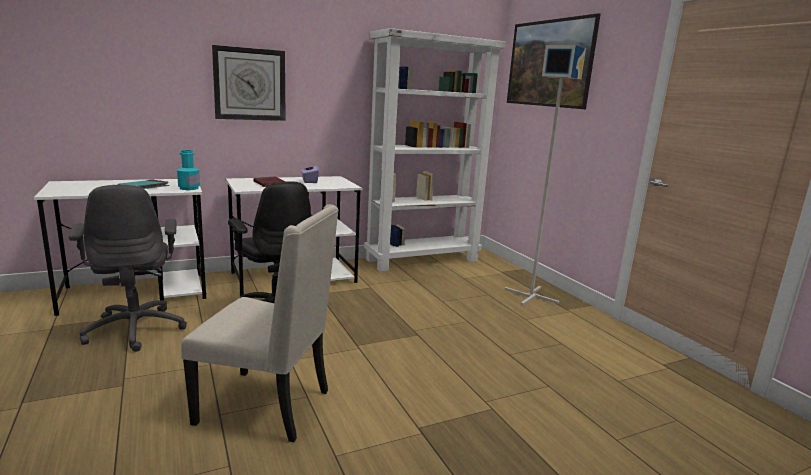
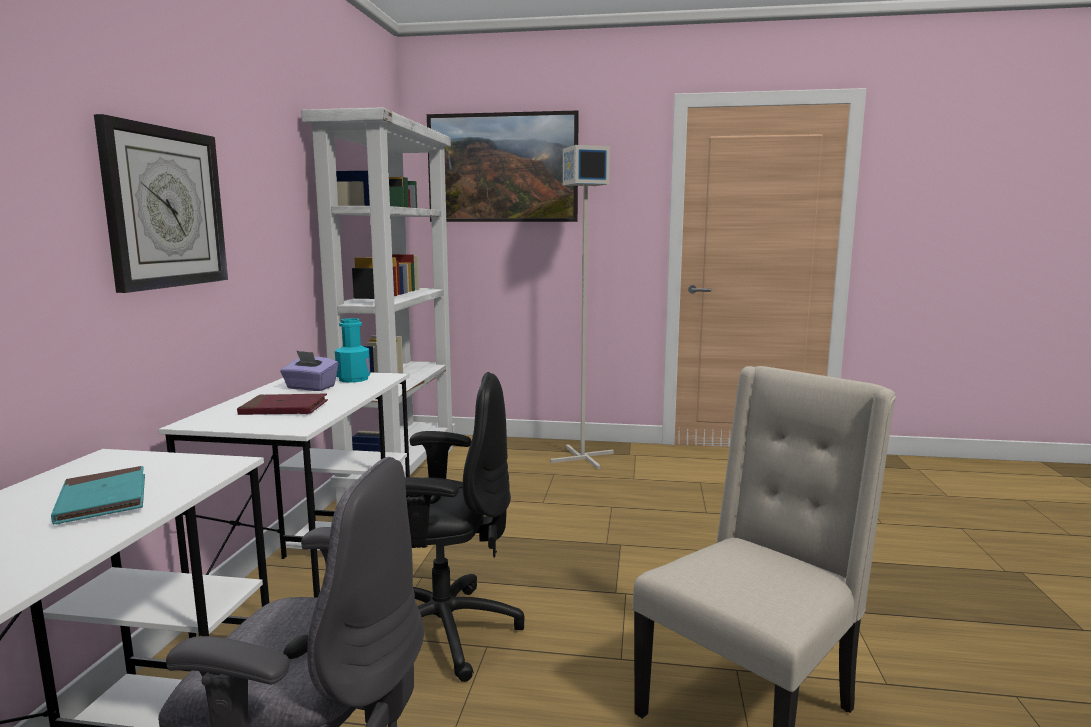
camera: 55 degrees left, 5 degrees down
(189, 188) = (205, 463): turquoise bottle -> turquoise bottle (353, 379)

